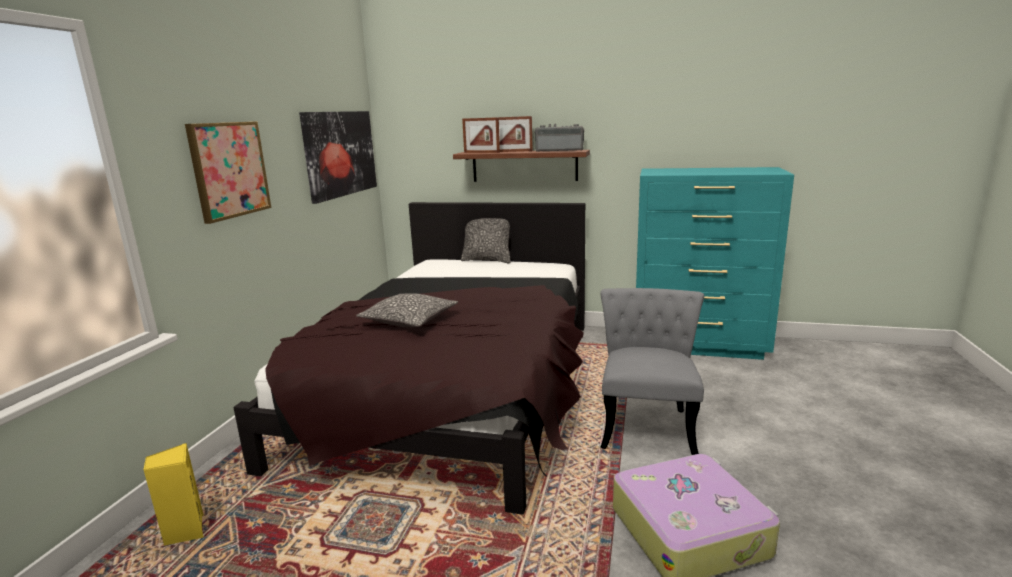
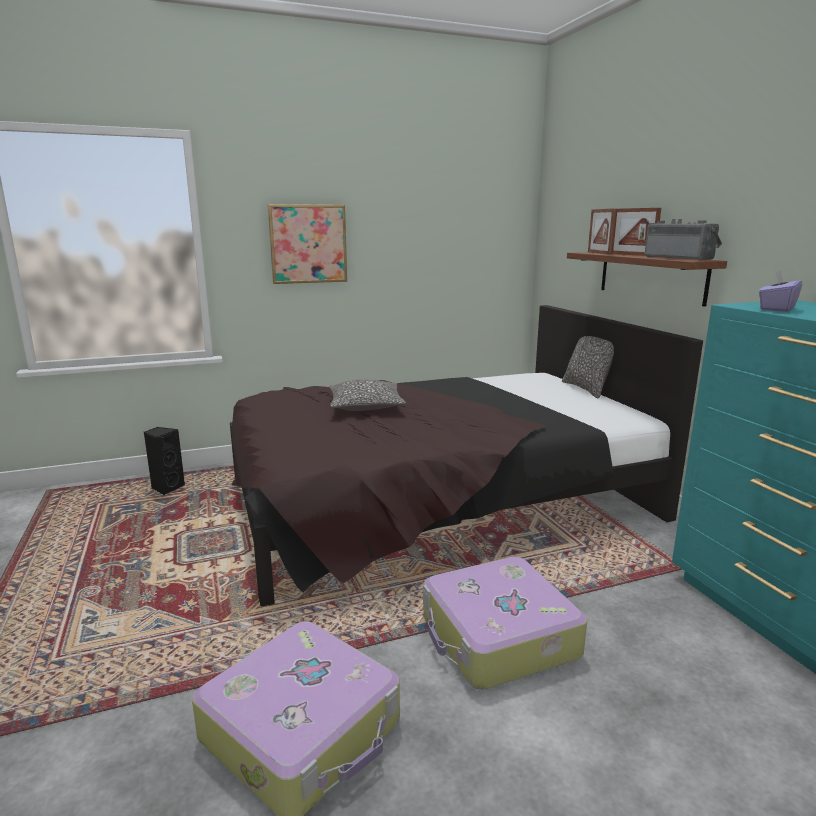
camera: 55 degrees right, 0 degrees up
(185, 533) = (167, 488): yellow speaker -> black speaker
(340, 153) = (467, 242): picture -> none
(647, 424) = (498, 637): grey chair -> suitcase
(672, 173) = (776, 309): none -> purple tissue box

